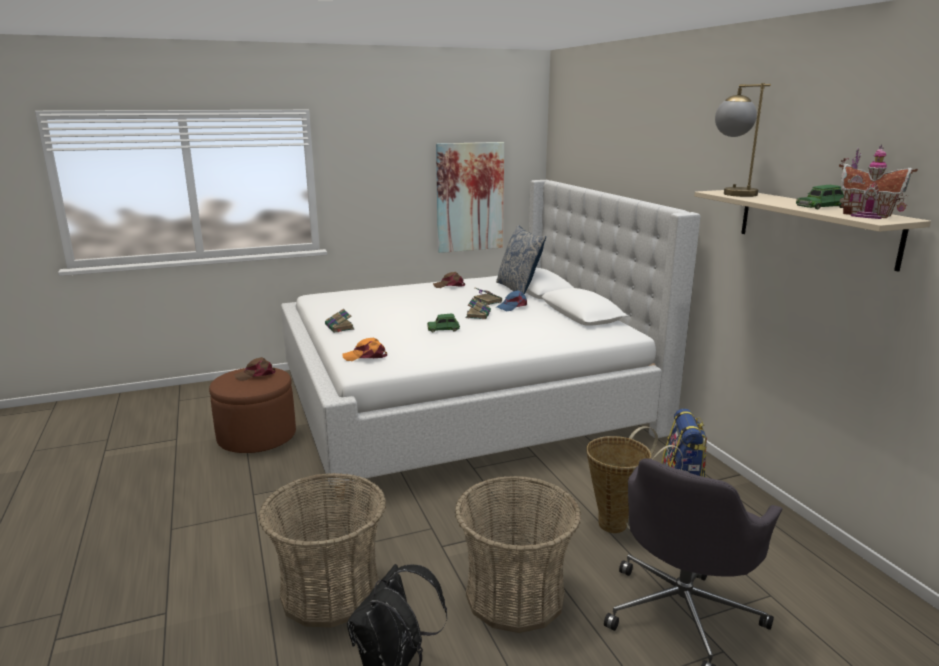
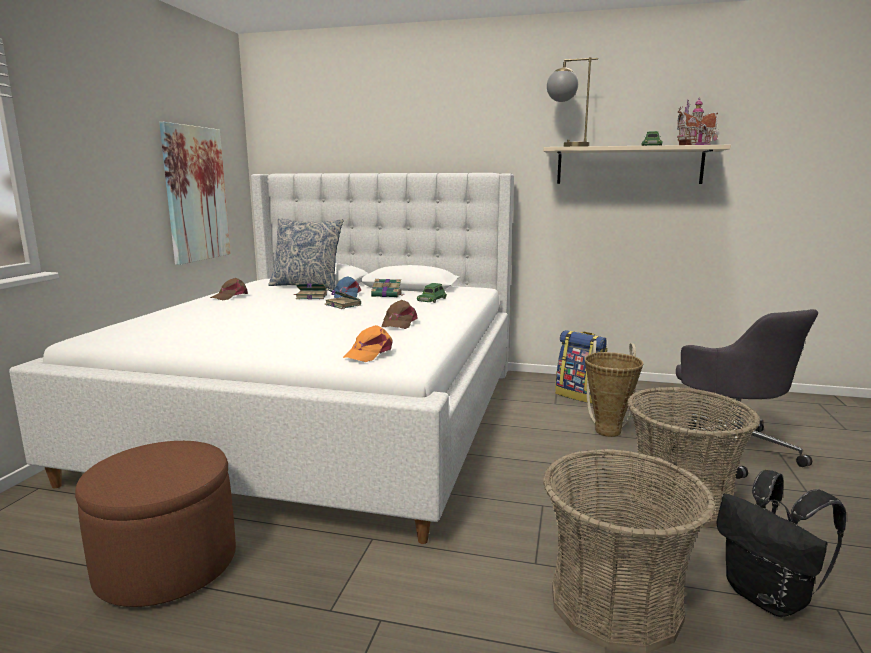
camera: 55 degrees left, 5 degrees down
(256, 374) = (150, 458): brown cap -> brown cap (399, 323)
(340, 327) = (245, 347): book -> book (387, 295)
(443, 329) = (353, 319): green toy car -> green toy car (432, 299)

